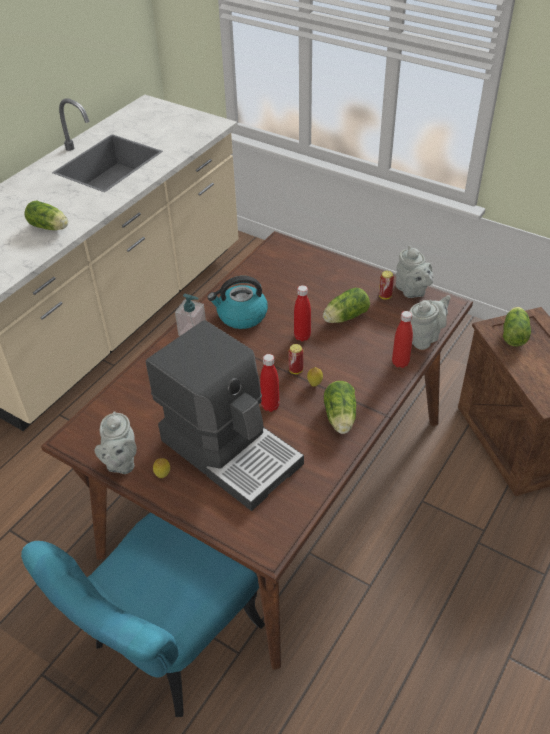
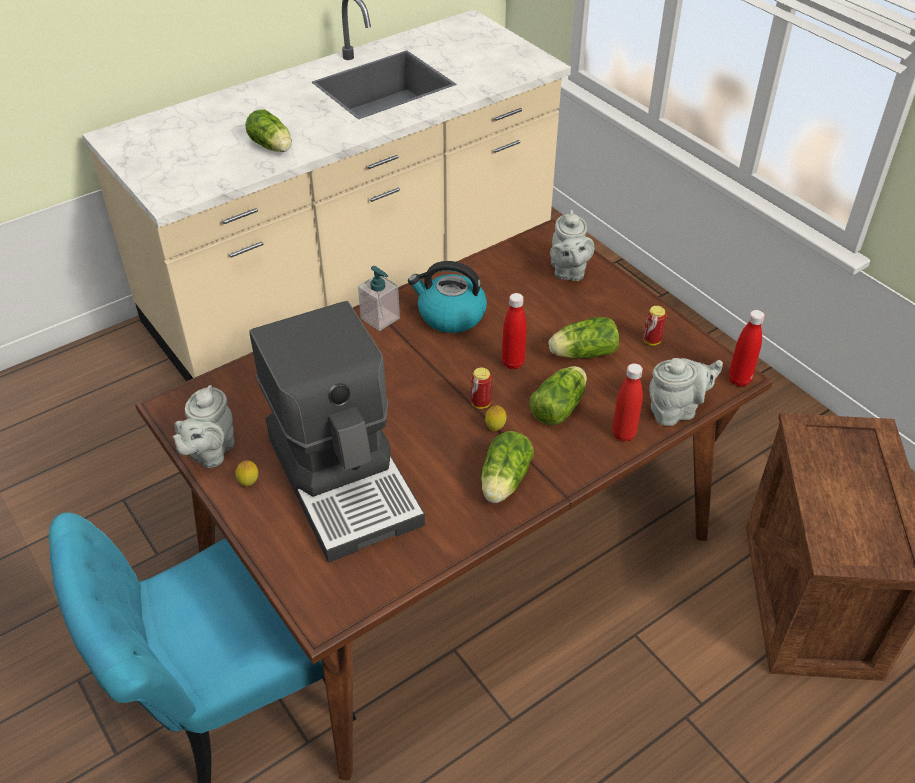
camera: 20 degrees right, 0 degrees up
(270, 406) = (423, 439): red bottle -> red bottle (739, 380)
(412, 291) = (692, 344): grey teapot -> grey teapot (568, 272)
(514, 333) = (833, 445): lettuce -> lettuce (560, 406)

